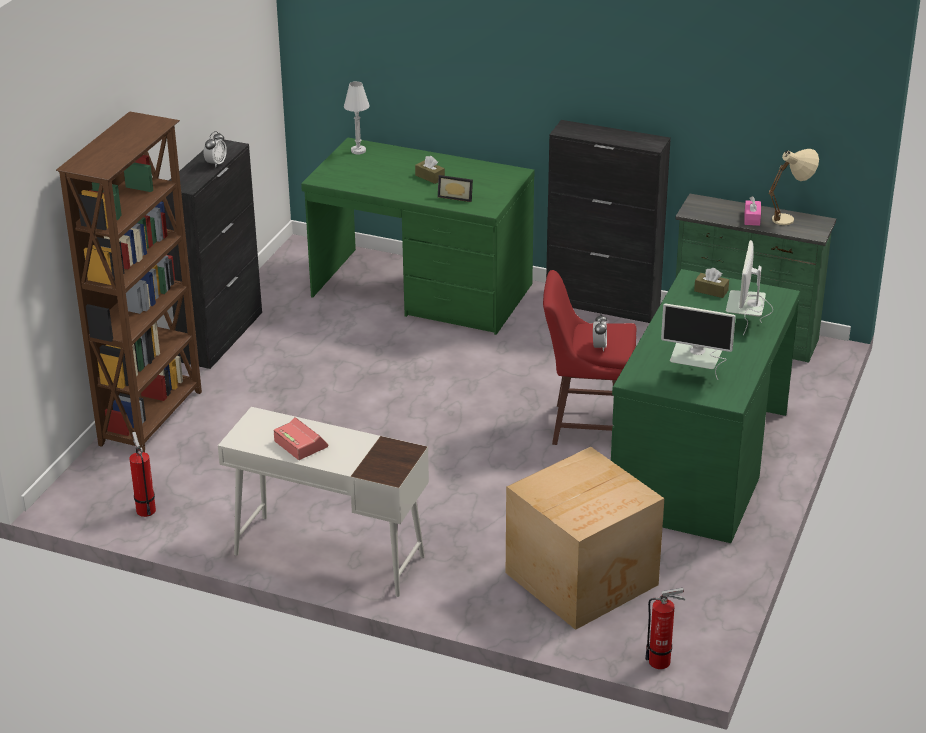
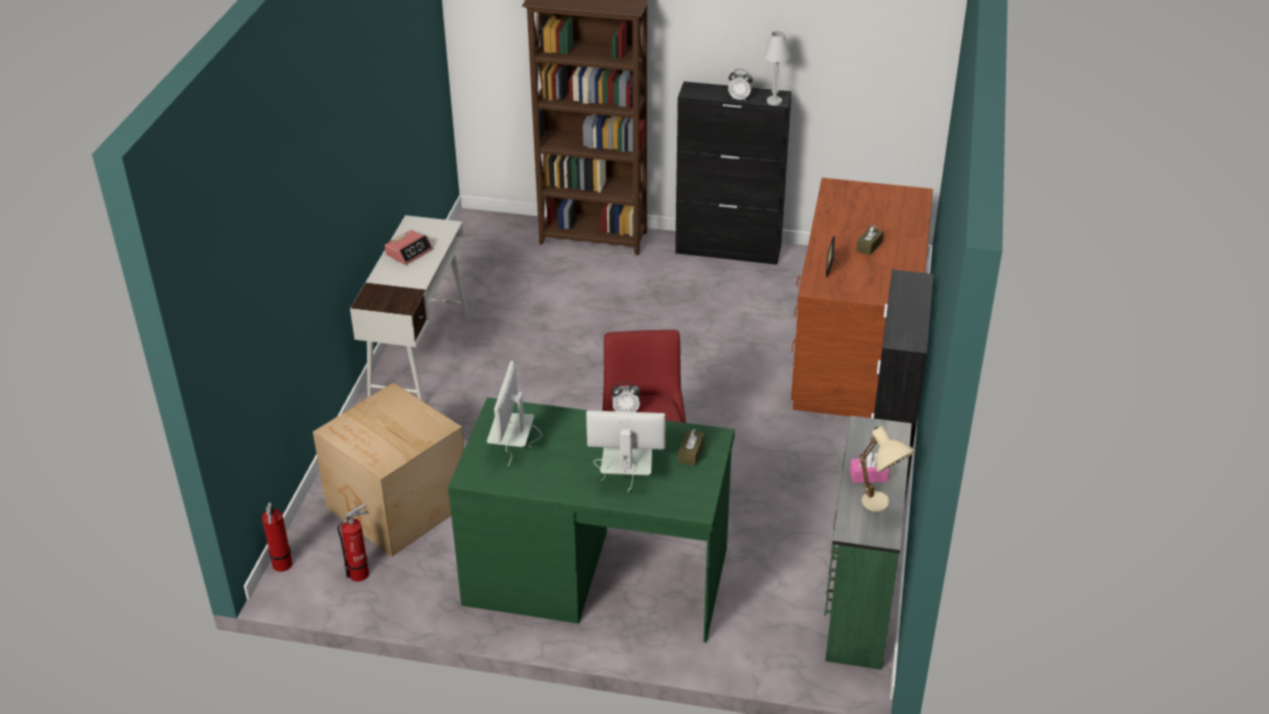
camera: 80 degrees right, 5 degrees up
(145, 509) = (469, 258): fire extinguisher -> fire extinguisher (361, 573)
(358, 151) = (905, 198): white table lamp -> white table lamp (774, 101)
(422, 291) = (856, 351): green desk -> brown desk

